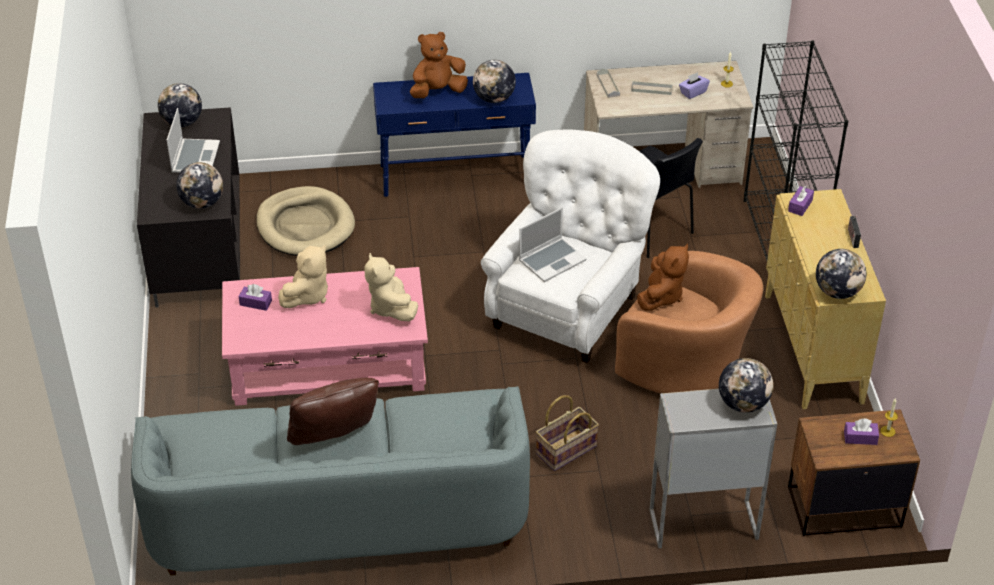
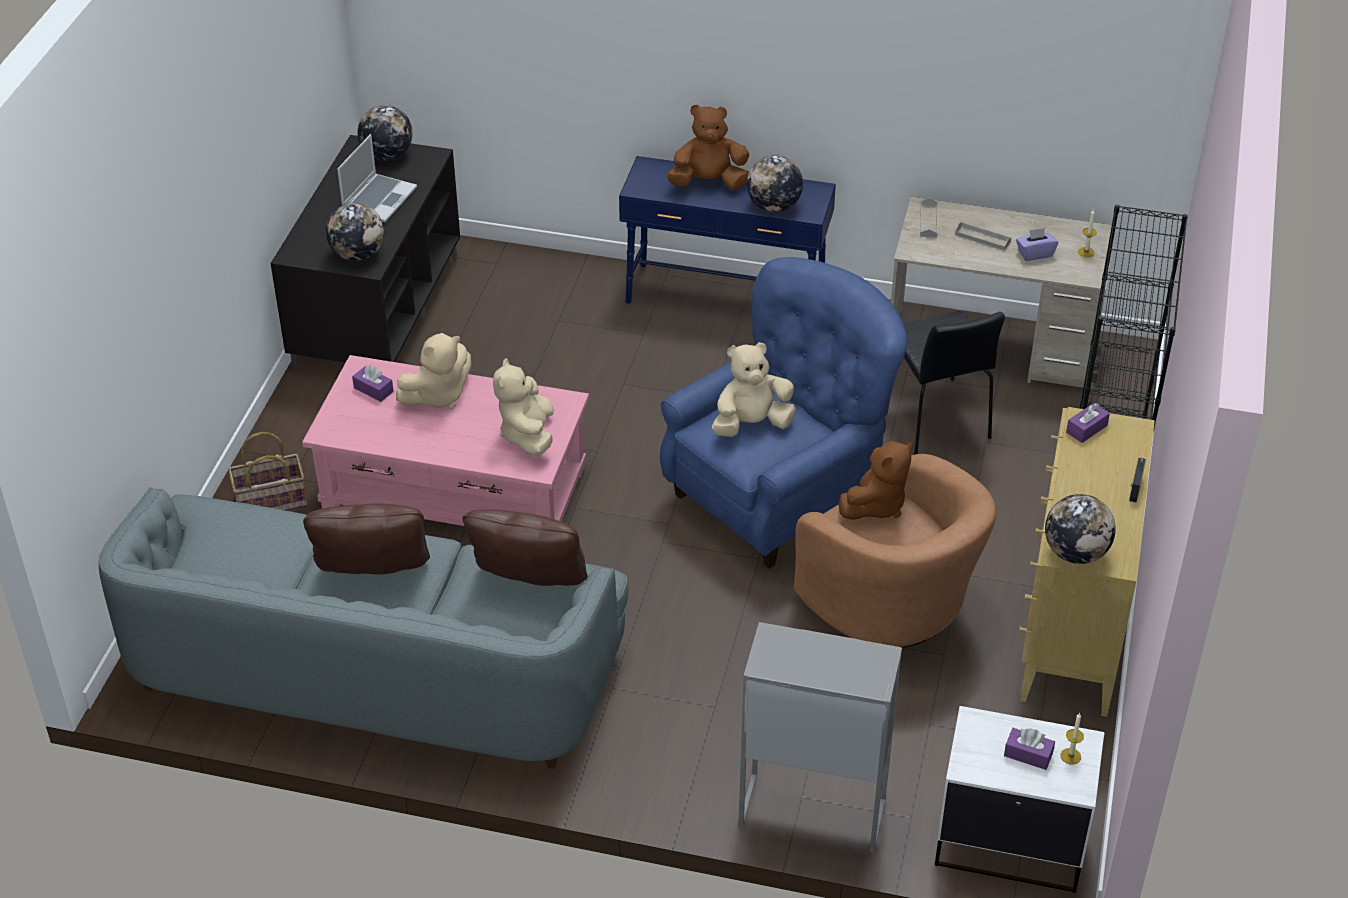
camera: 20 degrees right, 0 degrees up
(305, 226) = (514, 316): beige dog bed -> none
(452, 416) = (528, 586): none -> brown pillow
(552, 260) = (751, 424): laptop -> beige plush toy
(566, 451) = (686, 671): basket -> basket (271, 503)
(568, 307) = (781, 493): white armchair -> blue armchair
(743, 404) = (859, 664): globe -> none
(843, 506) = (1009, 842): brown nightstand -> white nightstand

